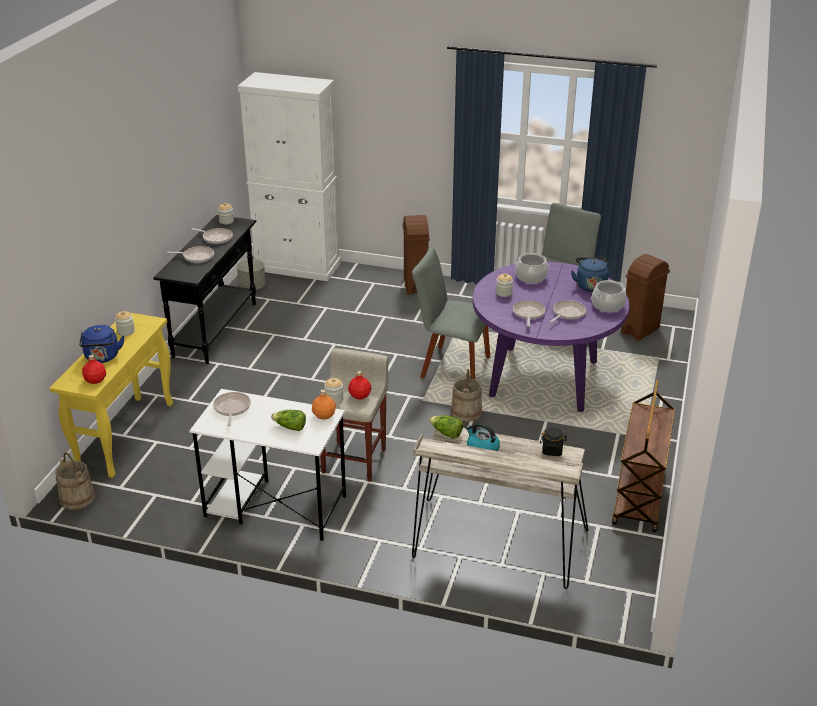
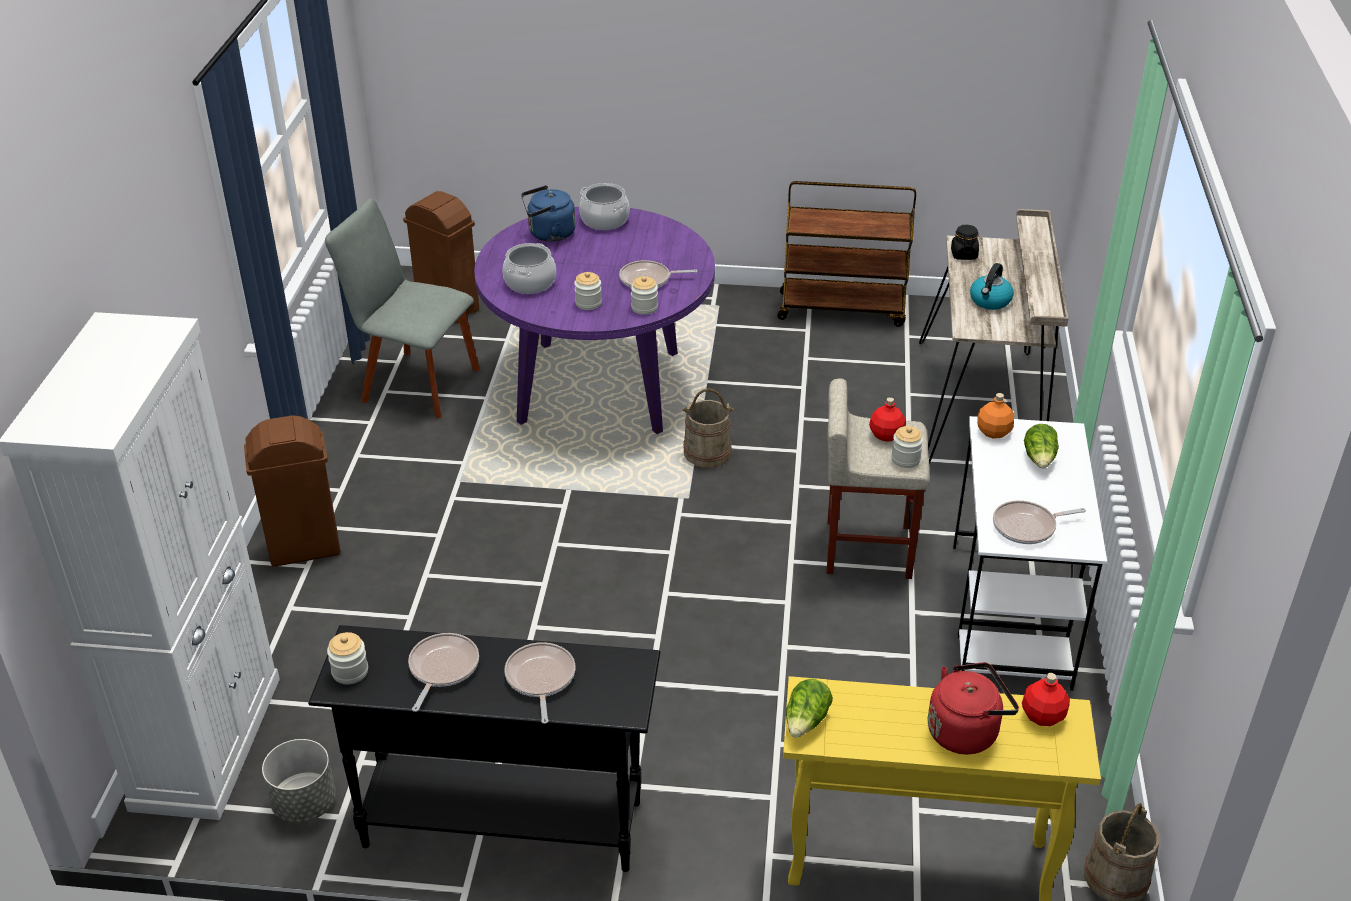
camera: 100 degrees left, 5 degrees up
(102, 357) = (966, 731): blue kettle -> red kettle
(126, 331) = (860, 724): jar -> jar (644, 308)
(446, 433) = (972, 329): lettuce -> lettuce (806, 721)
(451, 366) = (581, 478): grey chair -> none
(567, 314) = (638, 249): frying pan -> none

